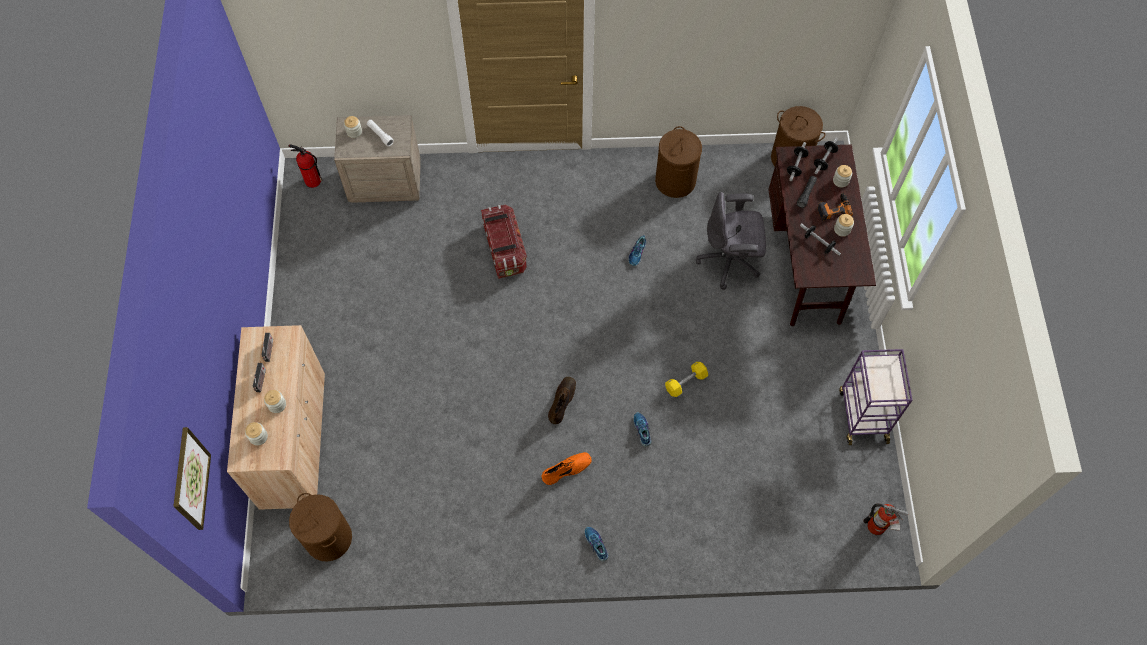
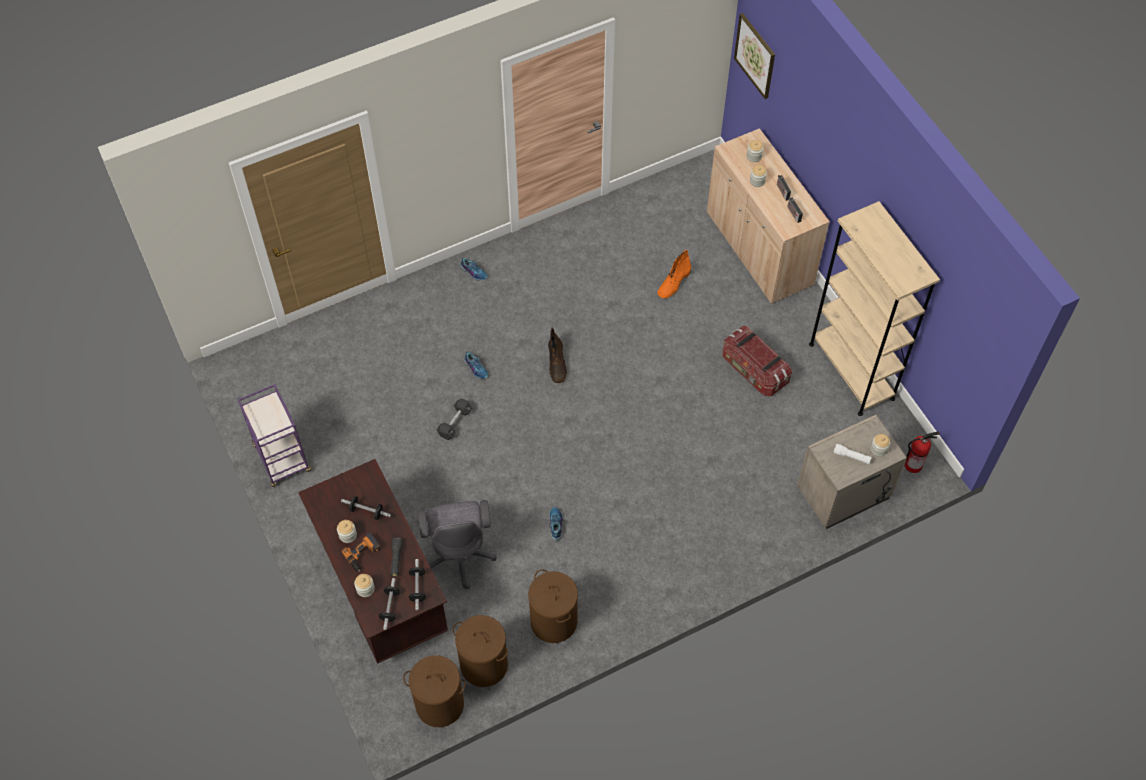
camera: 155 degrees right, 5 degrees down
(301, 279) = (851, 371): none -> beige bookcase
(328, 538) = (683, 198): brown laundry basket -> brown laundry basket (483, 664)
(504, 248) = (686, 476): storage box -> storage box (753, 370)
(567, 469) = (525, 314): orange boot -> orange boot (673, 283)
(686, 382) = (455, 423): yellow dumbbell -> black dumbbell
(730, 261) = (460, 555): grey office chair -> grey office chair turned 105 degrees clockwise
(878, 529) = (244, 371): fire extinguisher -> none

